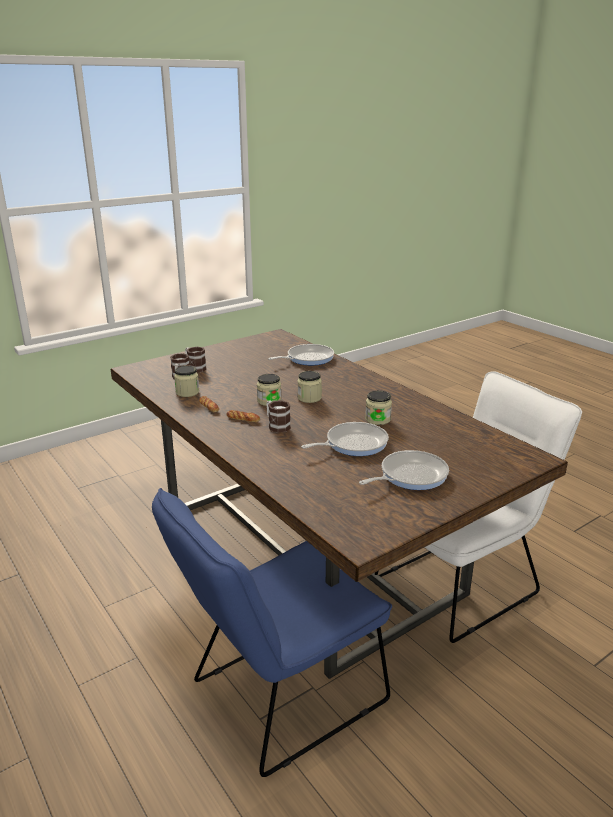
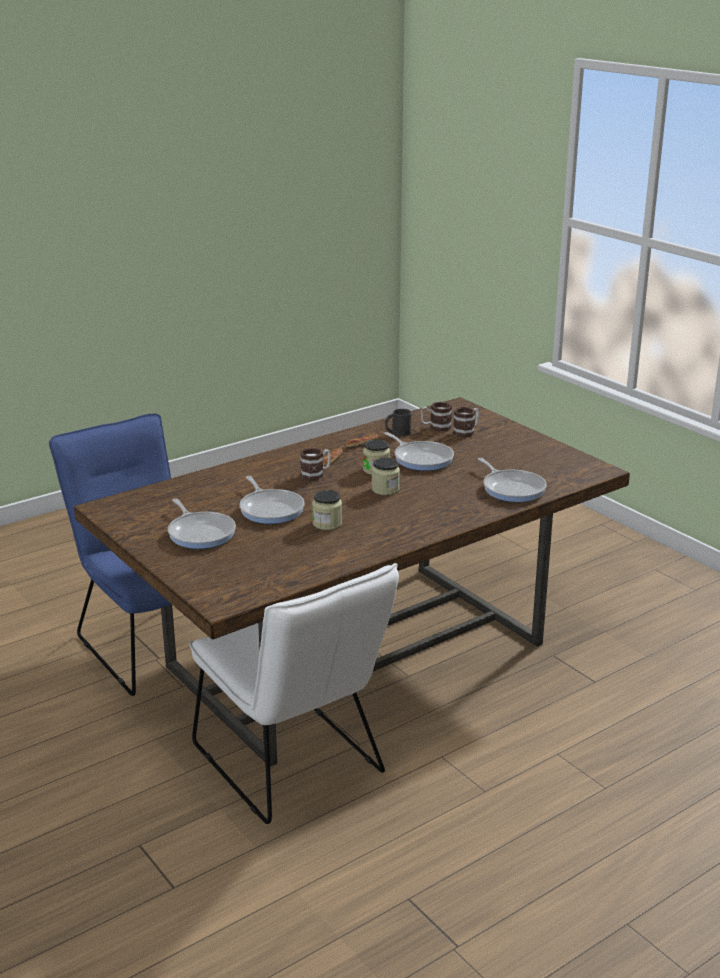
camera: 90 degrees right, 0 degrees up
(187, 392) = (397, 433): jar -> black mug
(247, 384) = (421, 458): none -> frying pan

